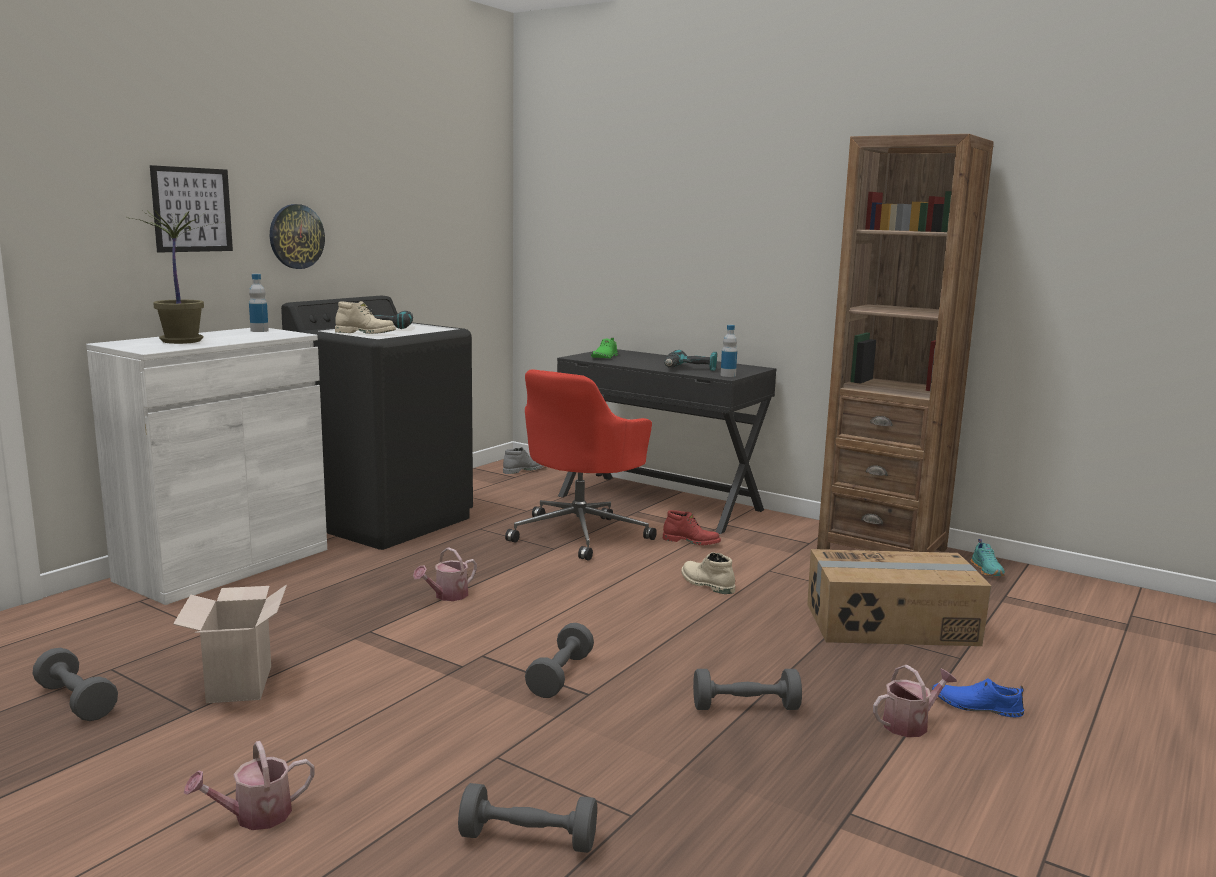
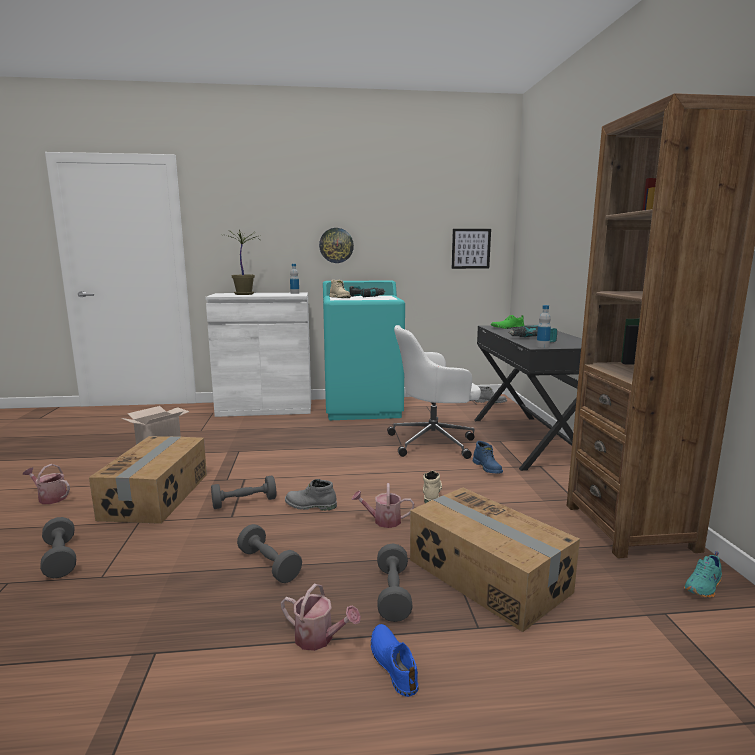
camera: 50 degrees right, 0 degrees up
(76, 701) = (119, 439): grey dumbbell -> grey dumbbell (393, 594)
(192, 209) = (274, 231): picture -> picture (471, 248)
(385, 520) = (363, 408): black washing machine -> turquoise washing machine
(427, 725) = (157, 496): none -> cardboard box
(447, 596) = (299, 448): watering can -> watering can (383, 521)
(581, 534) = (434, 442): red office chair -> white office chair
(635, 644) = (310, 506): none -> grey boot
(691, 542) = (488, 468): red boot -> blue boot

